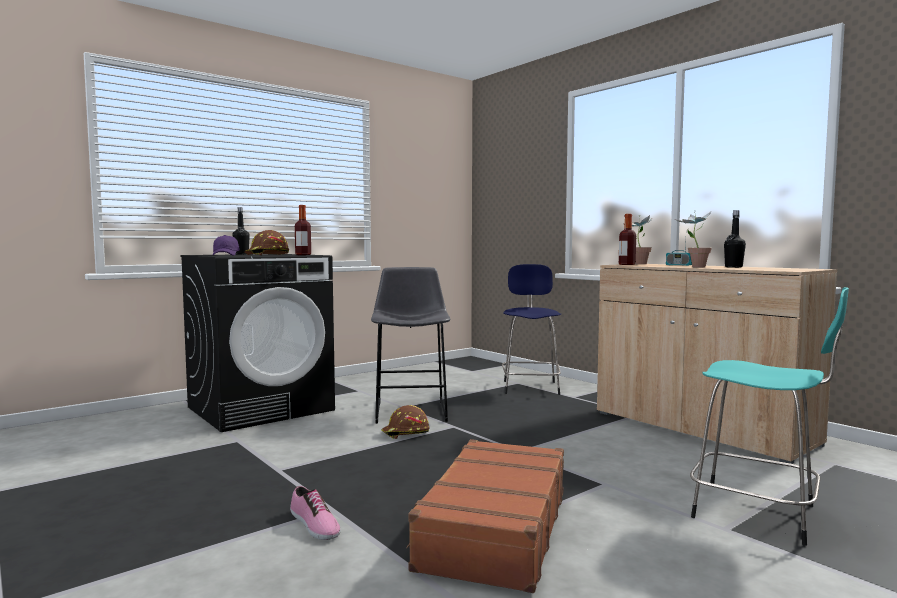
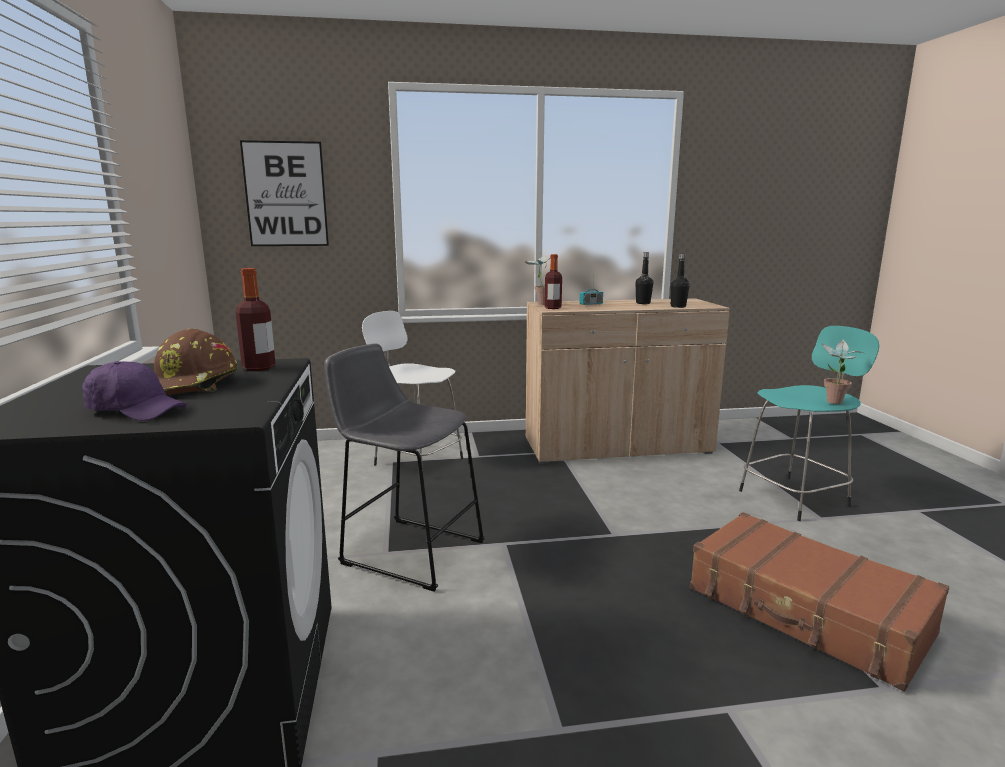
camera: 60 degrees left, 10 degrees up
(241, 254) = (56, 393): black bottle -> black bottle (678, 306)
(313, 525) = (774, 736): shoe -> none
(405, 433) = (497, 581): brown hard hat -> none
(509, 183) = (286, 194): none -> picture
(530, 387) = (416, 461): blue stool -> white stool
(693, 267) = (631, 307): potted plant -> potted plant (833, 403)

